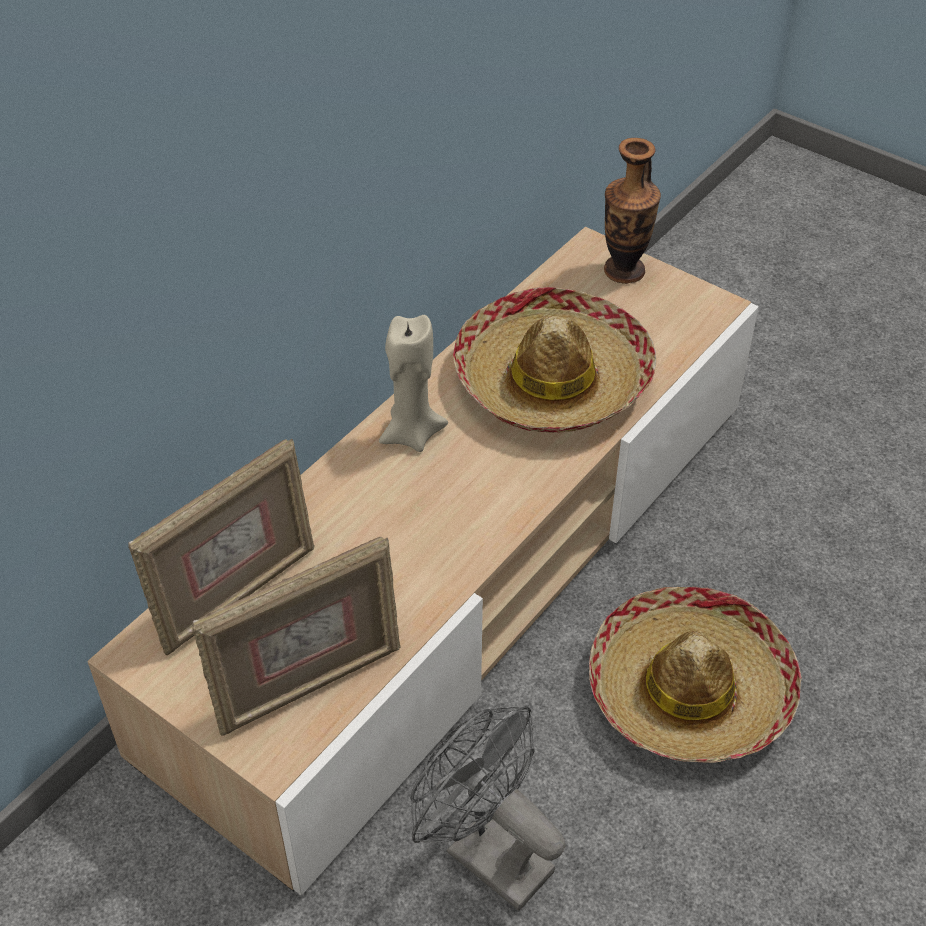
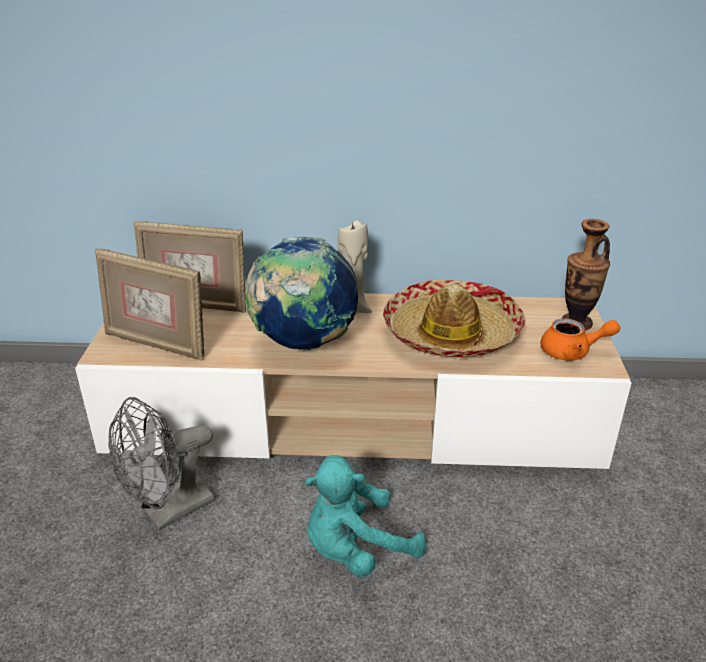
camera: 55 degrees right, 15 degrees down
(452, 524) = (303, 343): none -> globe
(486, 853) = (169, 511): grey fan -> grey fan turned 135 degrees counterclockwise
(674, 310) = (572, 352): none -> orange teapot
(689, 690) = (356, 550): hat -> turquoise plush toy

